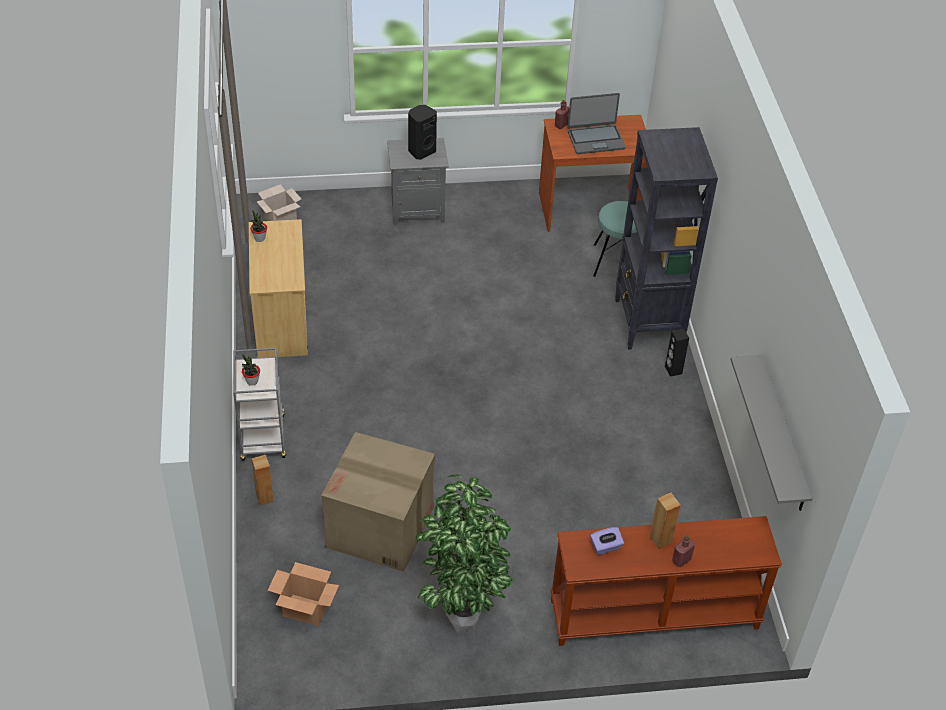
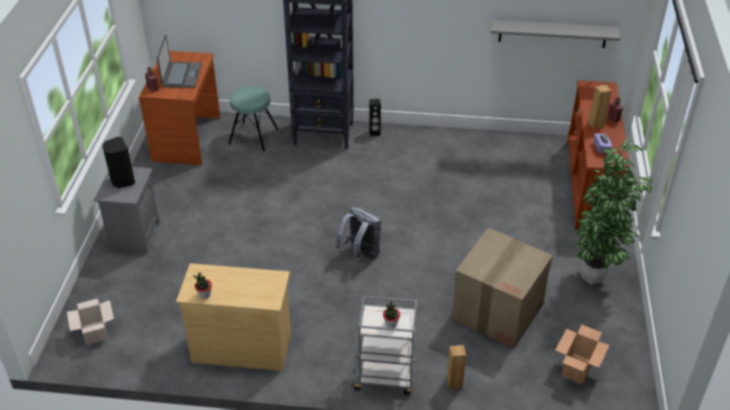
camera: 75 degrees left, 5 degrees down
(441, 391) = (361, 254): none -> grey backpack

